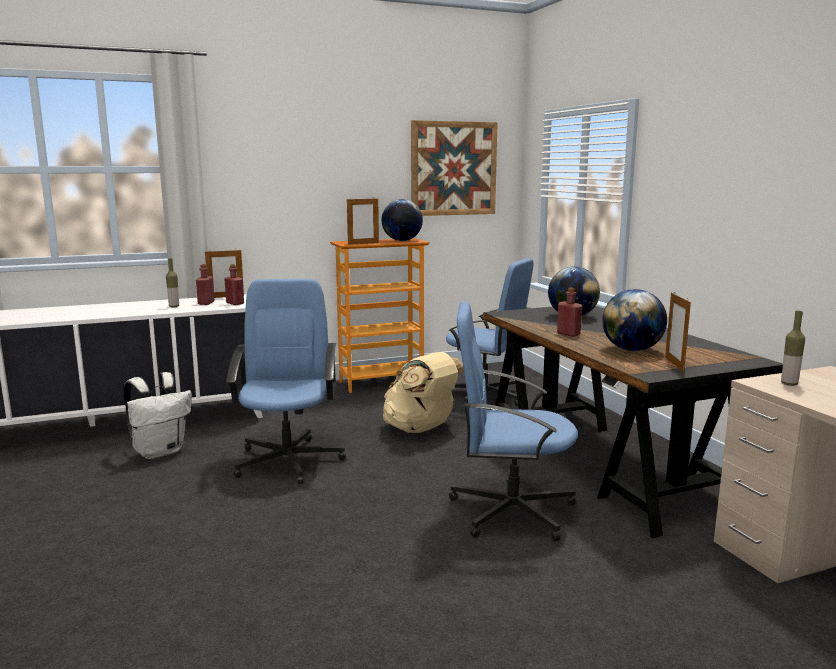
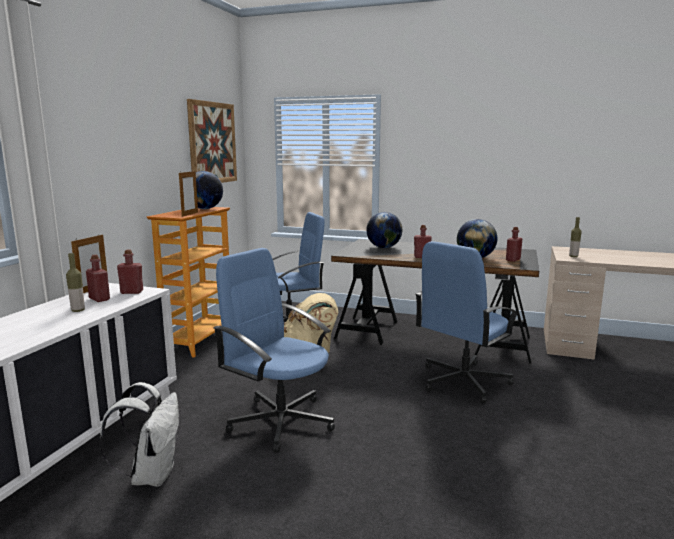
camera: 50 degrees left, 0 degrees up
(674, 364) = (513, 260): picture frame -> red bottle

